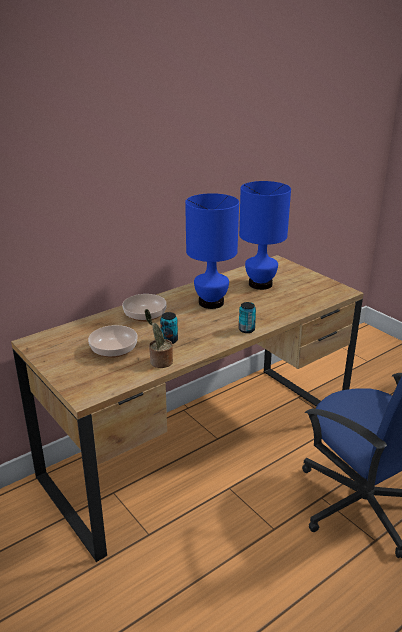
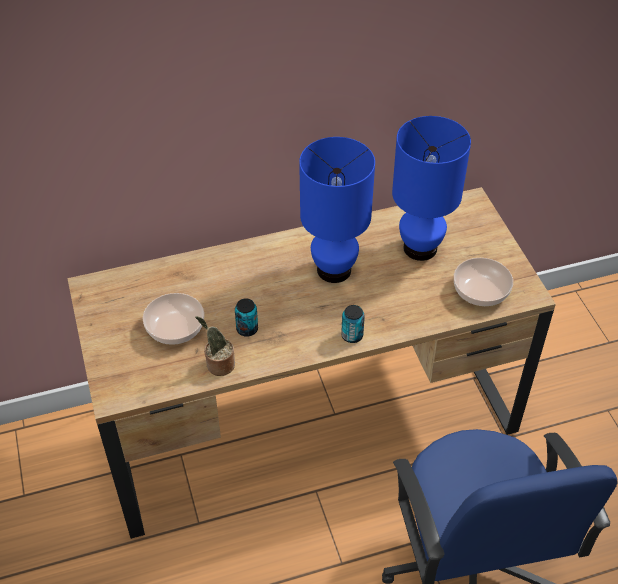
camera: 20 degrees right, 20 degrees up
(144, 315) = (238, 273): bowl -> bowl (480, 291)

